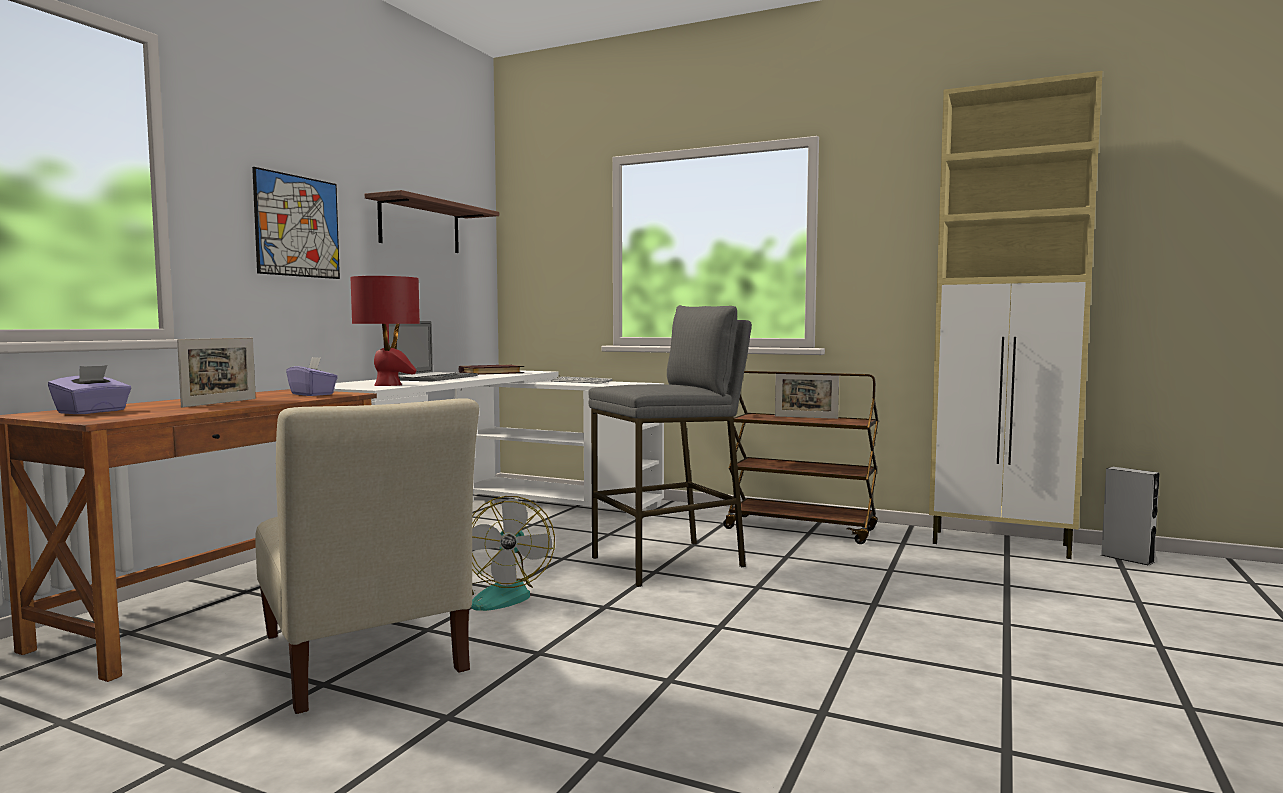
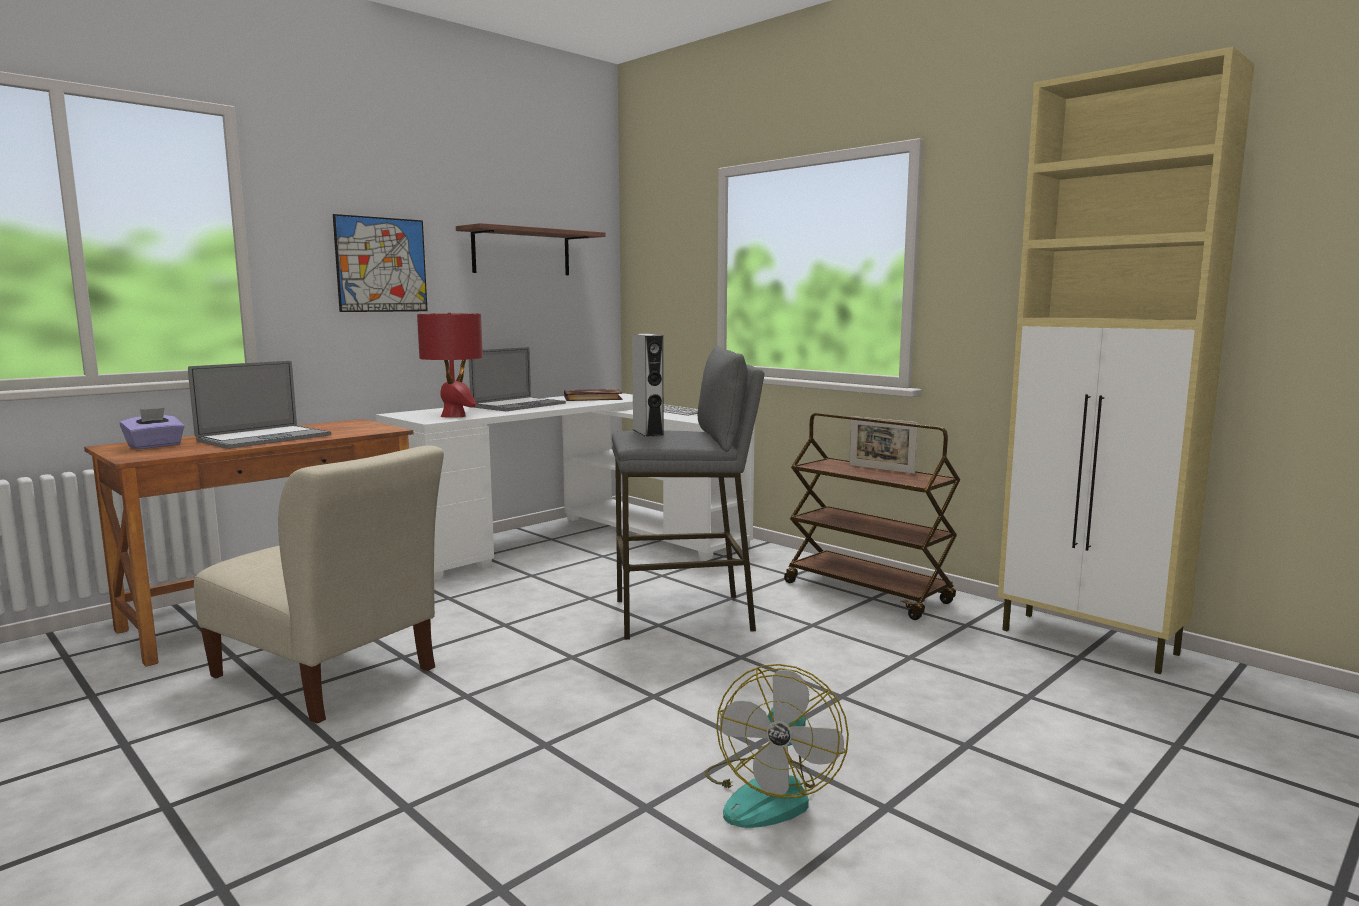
camera: 20 degrees right, 5 degrees up
(220, 403) = (264, 438): picture frame -> laptop
(313, 394) = (358, 429): purple tissue box -> none
(363, 658) = (328, 676): beige chair -> beige chair turned 45 degrees counterclockwise
(502, 594) = (497, 630): fan -> fan (770, 793)
(1127, 558) = (1242, 684): grey speaker -> grey speaker (648, 432)

